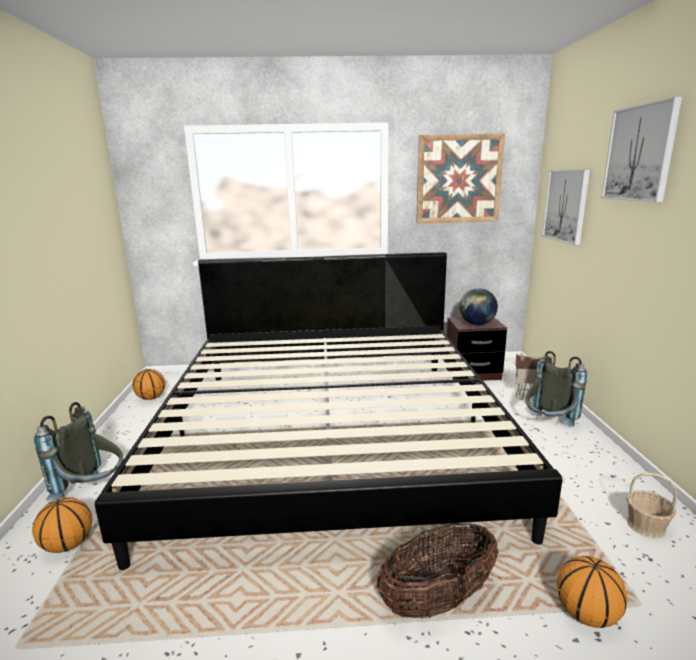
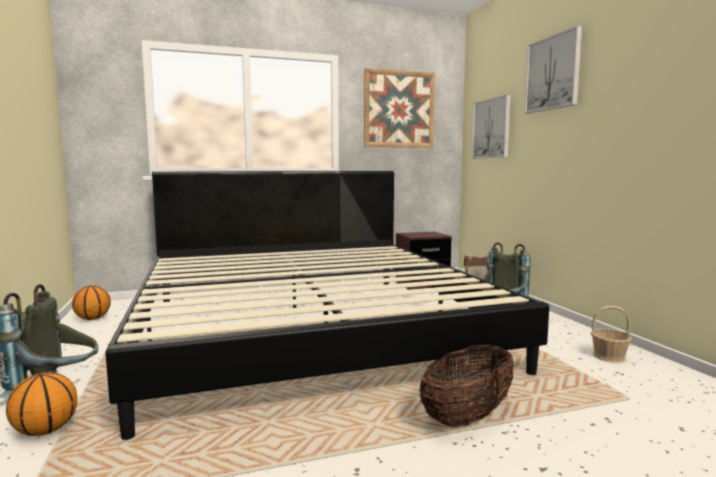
camera: 15 degrees left, 10 degrees down
(476, 324) = (424, 235): globe -> none
(587, 614) = (593, 409): basketball -> none

